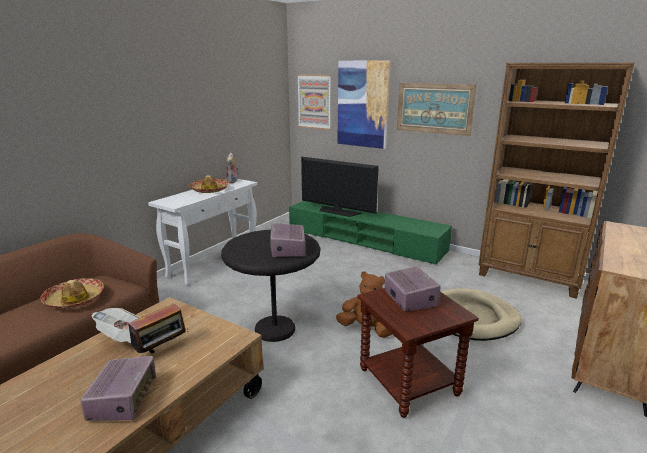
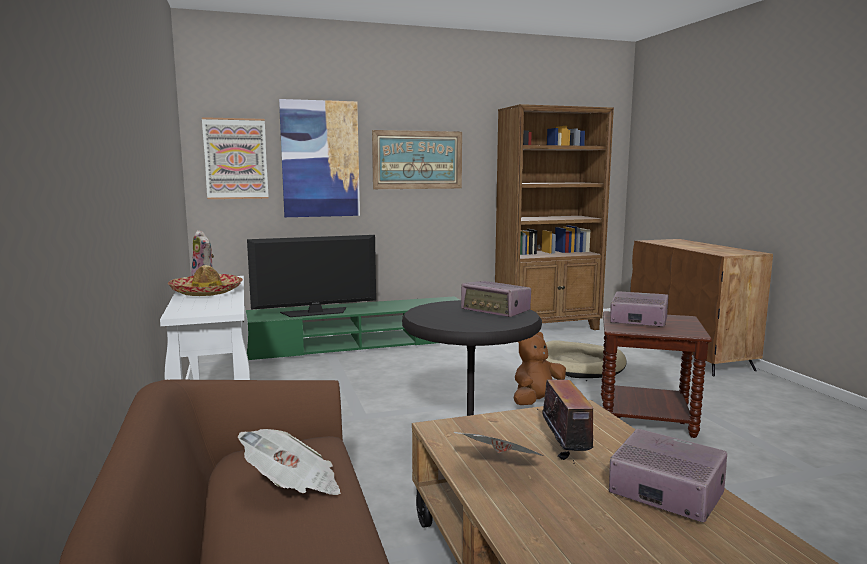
camera: 50 degrees left, 10 degrees down
(75, 299) = (293, 486): hat -> newspaper

